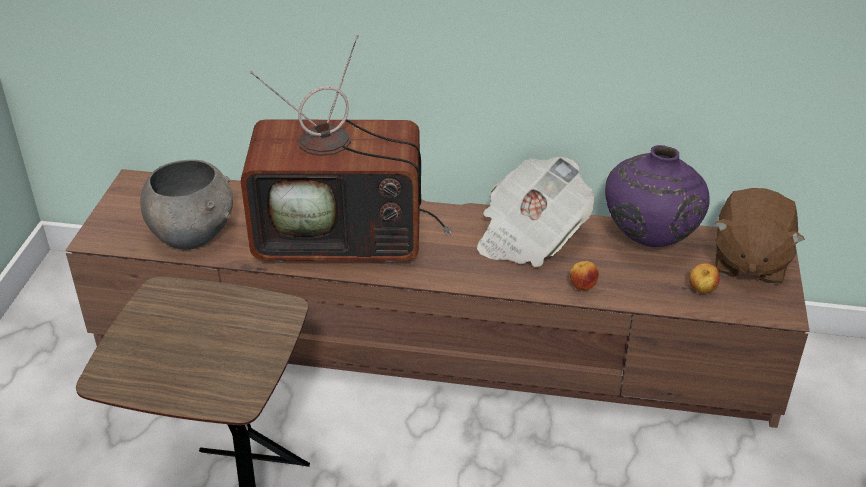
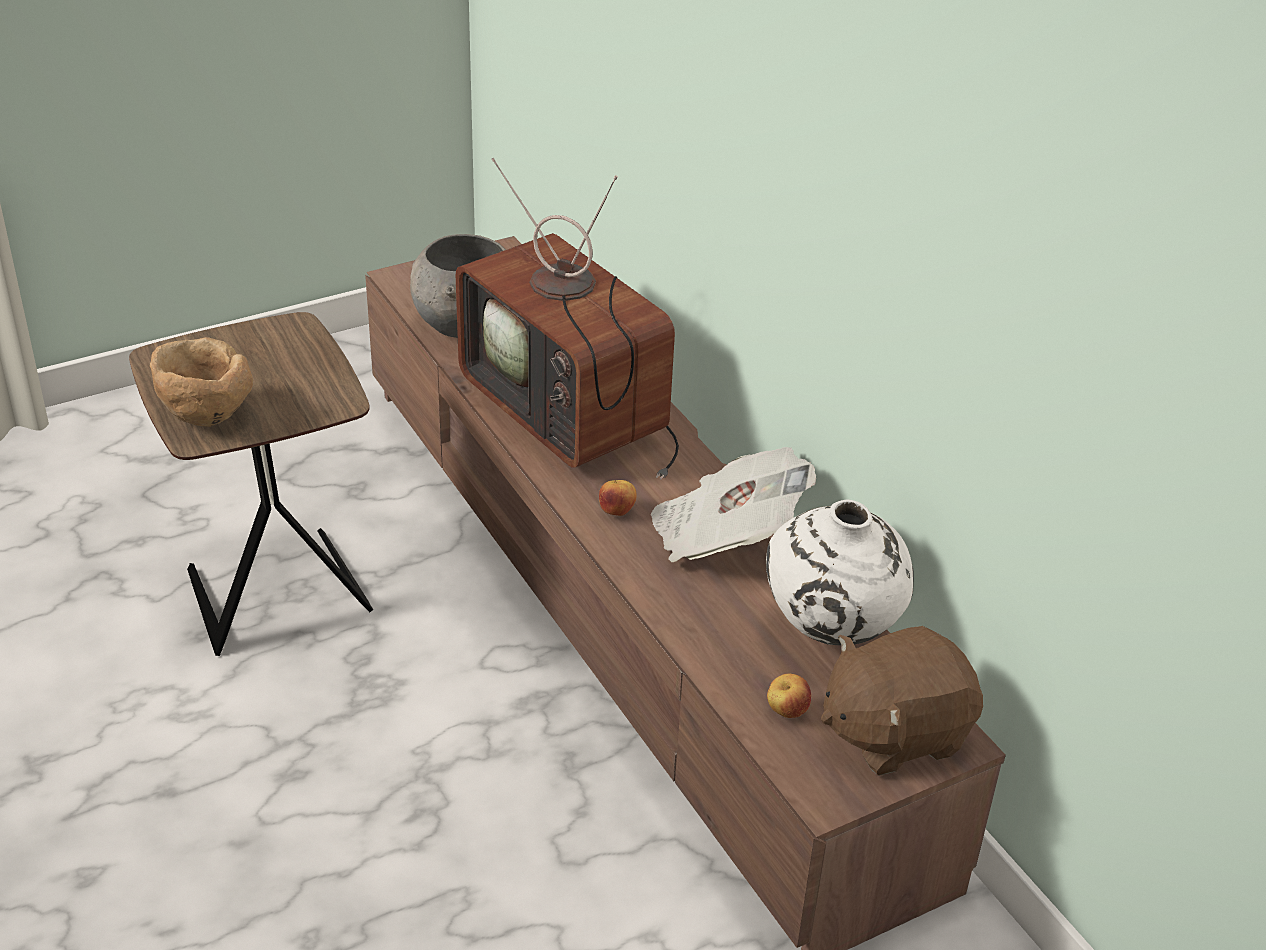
camera: 50 degrees right, 0 degrees up
(217, 384) = (206, 415): none -> brown bowl
(582, 286) = (683, 612): apple -> apple (617, 511)
(649, 241) = (831, 631): purple vase -> white vase

